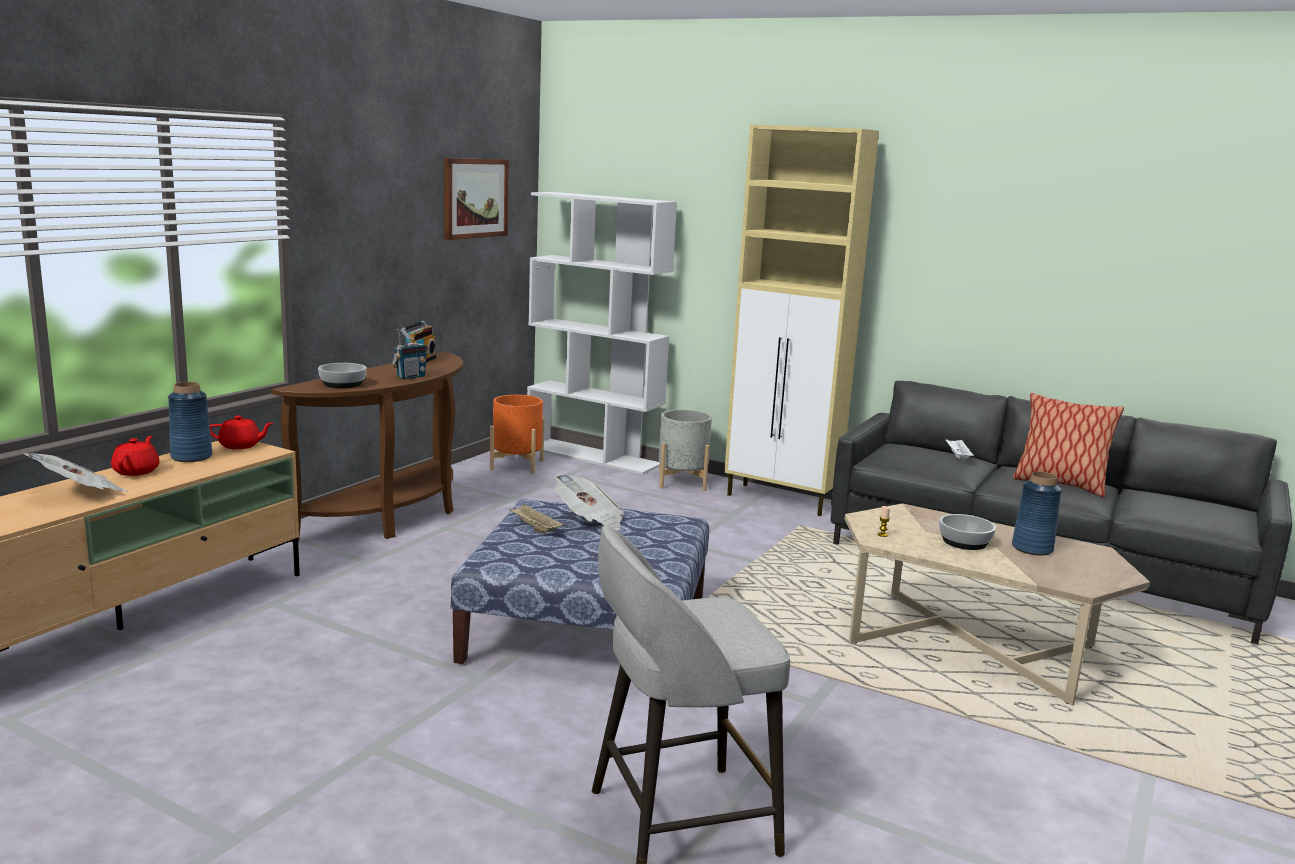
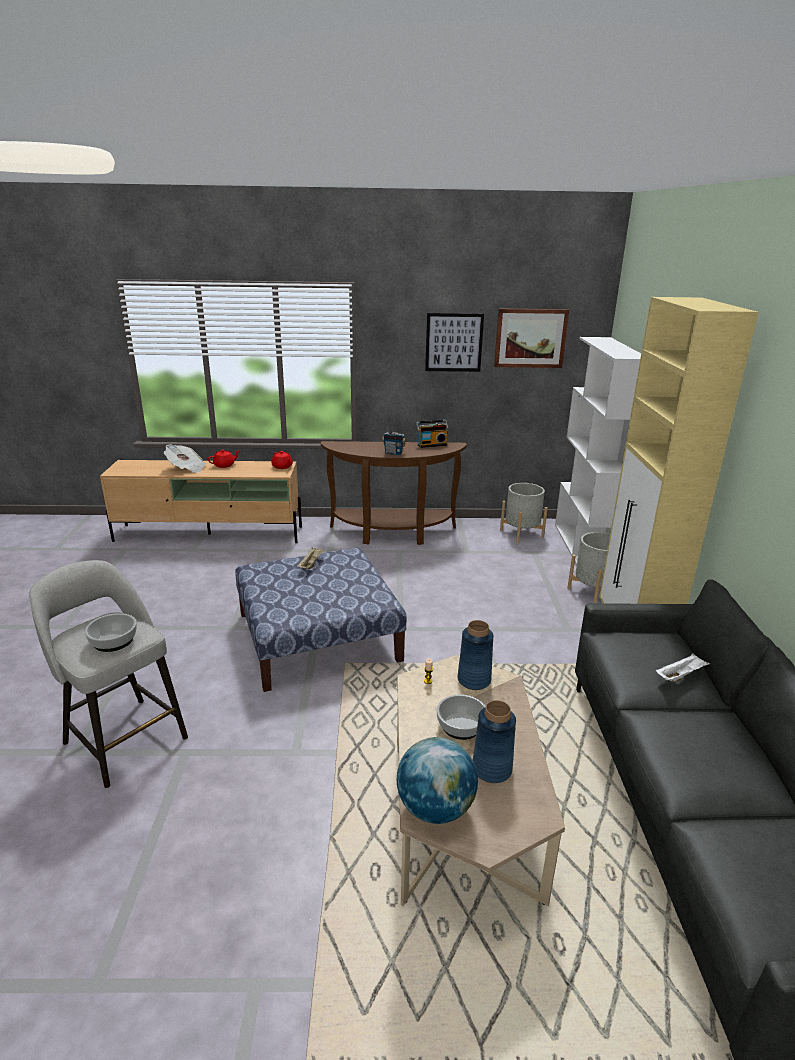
camera: 60 degrees right, 10 degrees up
(191, 457) = (255, 465): blue vase -> blue vase (474, 680)
(343, 384) = (353, 448): bowl -> bowl (114, 641)
(402, 208) = (454, 342): none -> picture
(517, 465) = (521, 533): orange planter -> grey planter
(589, 520) = (342, 574): newspaper -> none
(1059, 485) = (703, 757): pillow -> none
(1074, 579) = (435, 808): none -> globe

